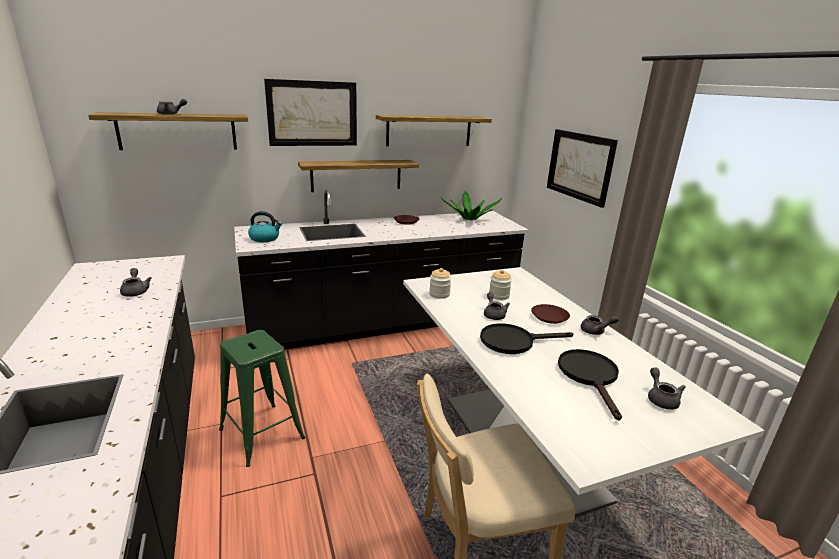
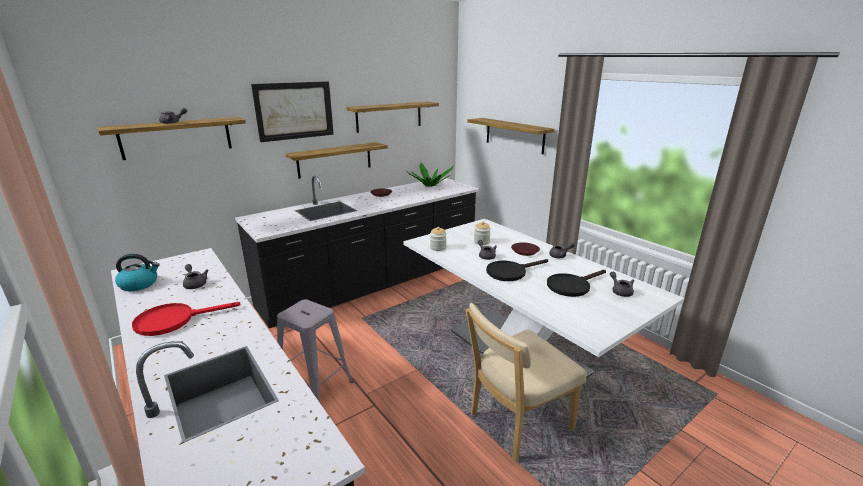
camera: 15 degrees left, 0 degrees up
(80, 328) = (174, 320): none -> red frying pan
(262, 433) = (315, 386): green stool -> grey stool
(265, 238) = (272, 224): kettle -> kettle (140, 284)
(580, 166) = (514, 135): picture -> shelf
(590, 376) = (572, 286): black frying pan -> black frying pan turned 105 degrees counterclockwise

